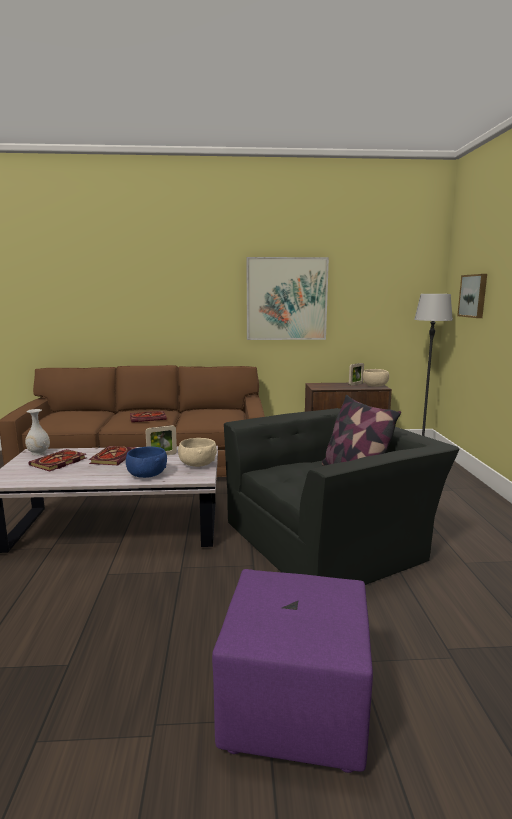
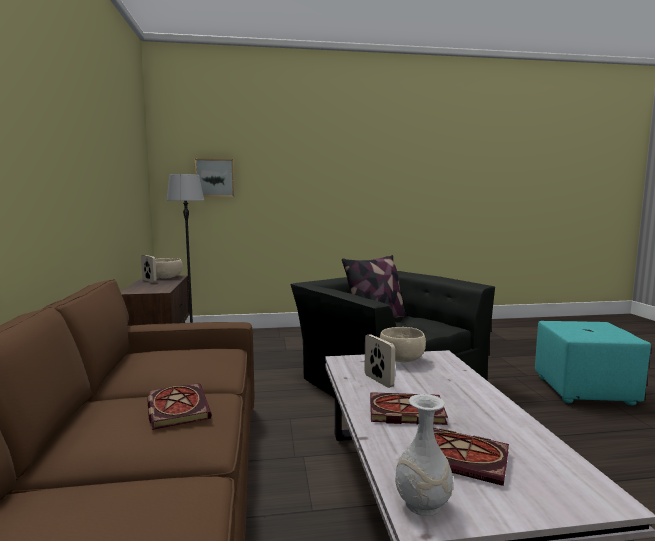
camera: 95 degrees left, 5 degrees down
(146, 475) = (456, 380): blue bowl -> none
(286, 299) = (89, 170): picture -> none
(296, 711) = (584, 390): purple ottoman -> turquoise ottoman

